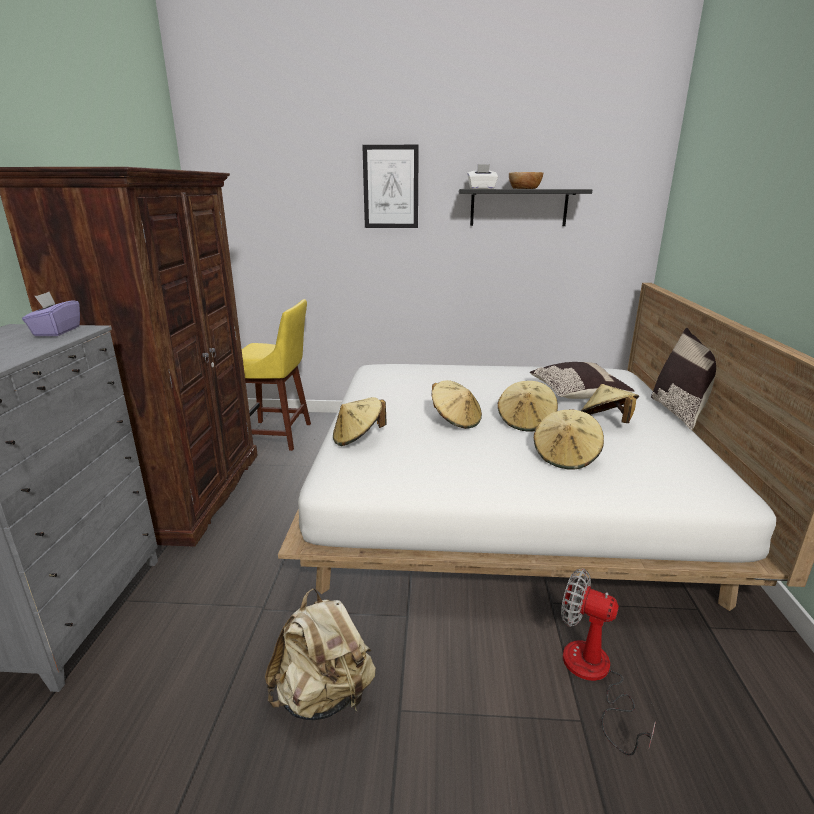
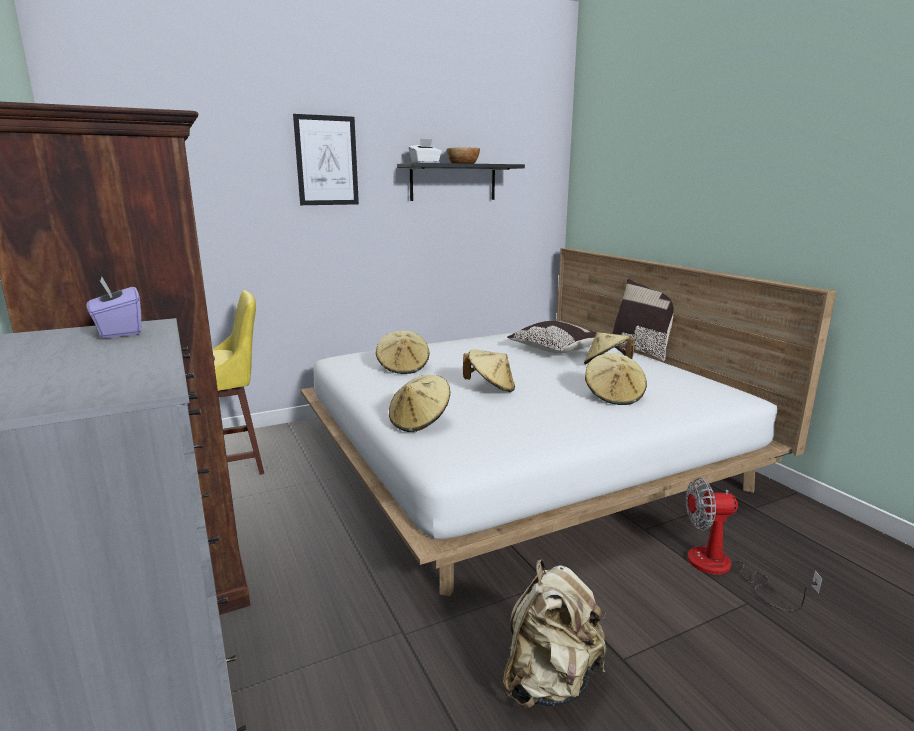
camera: 30 degrees left, 5 degrees down
(526, 422) = (549, 377): beige hat -> beige hat (403, 367)

